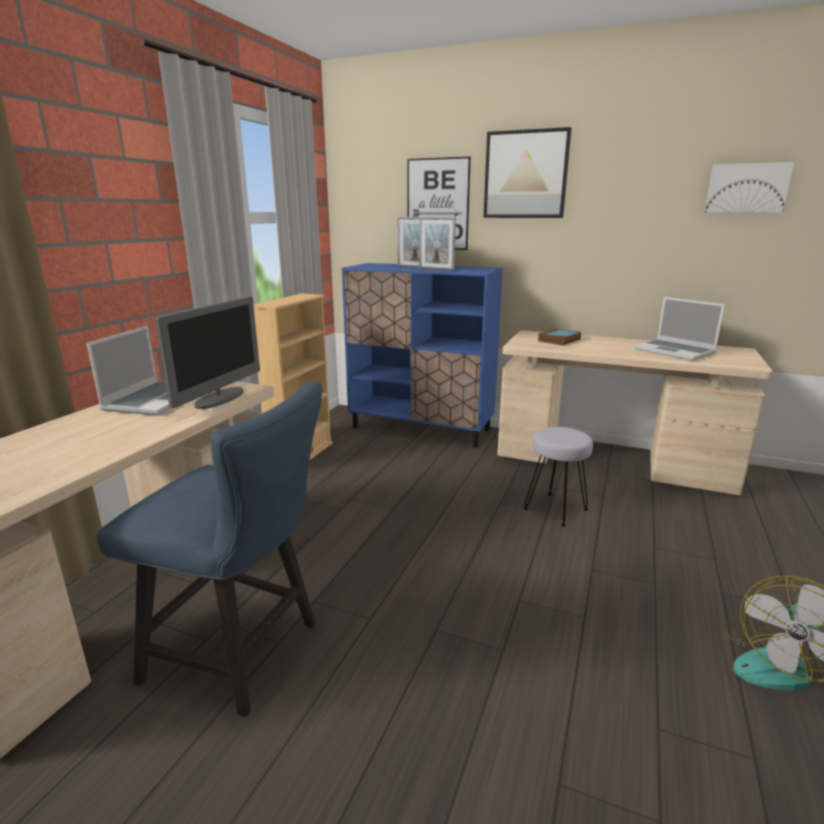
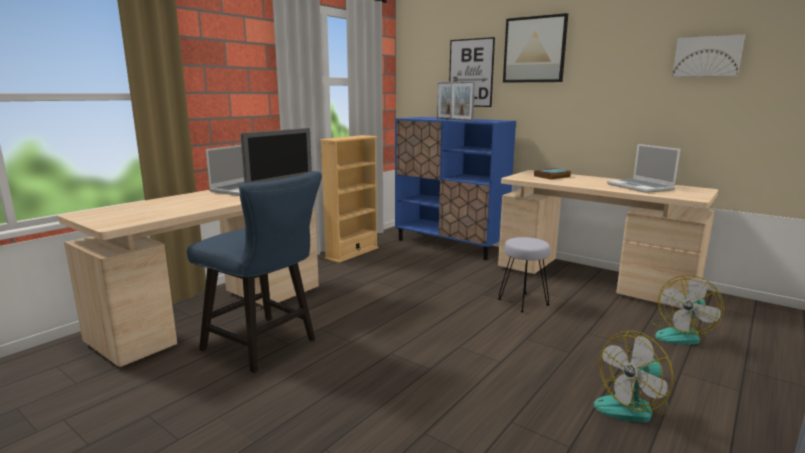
camera: 15 degrees right, 5 degrees down
(751, 532) = (681, 334): none -> fan

